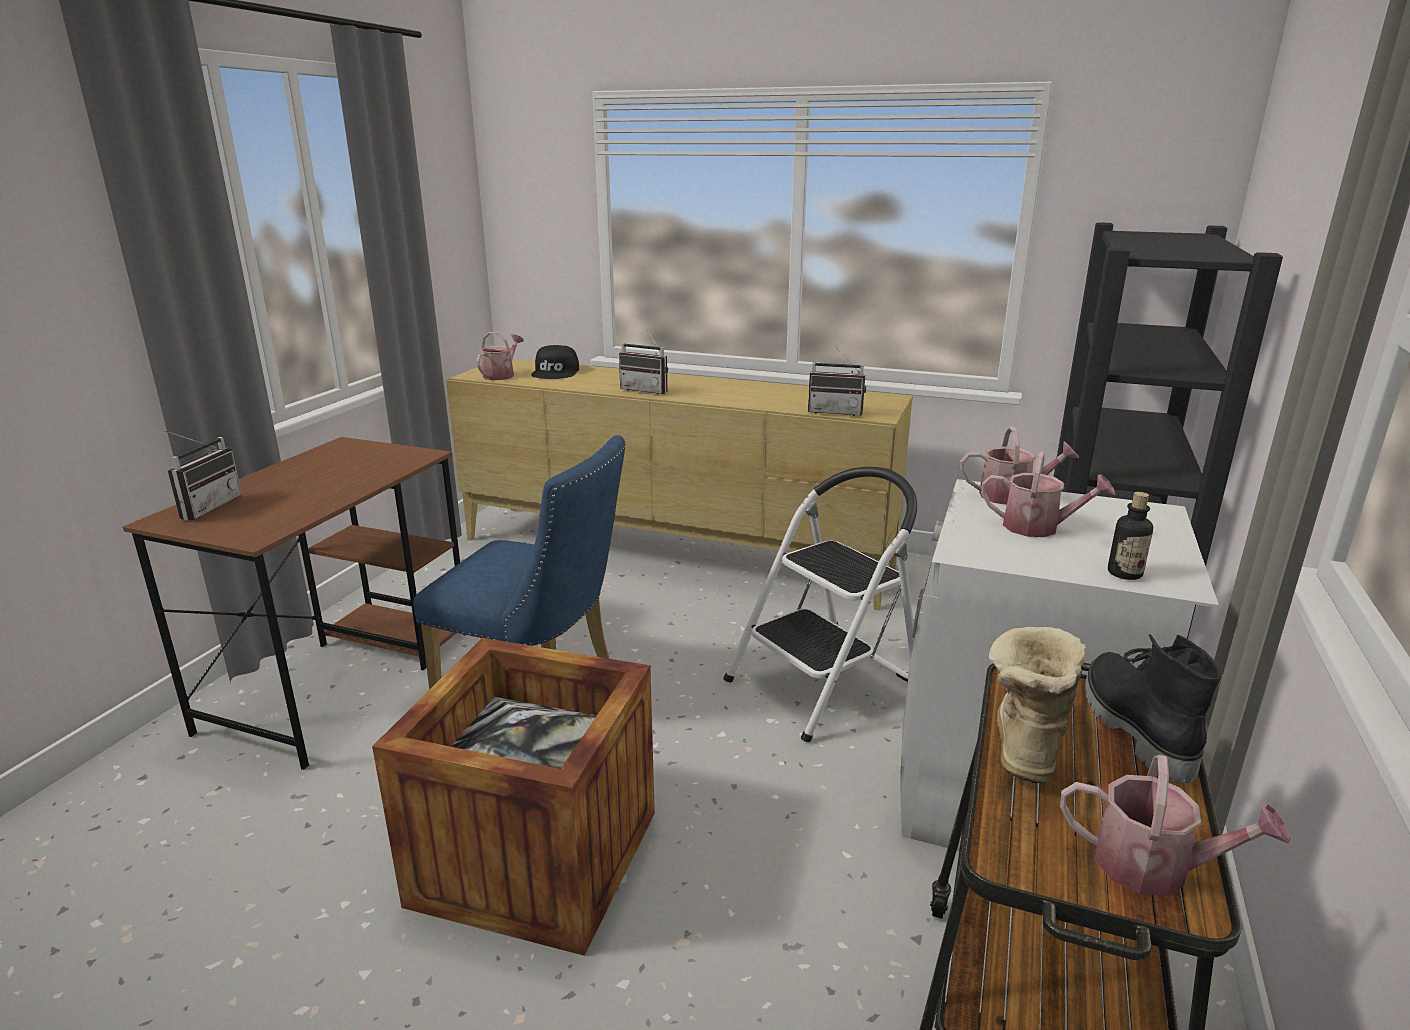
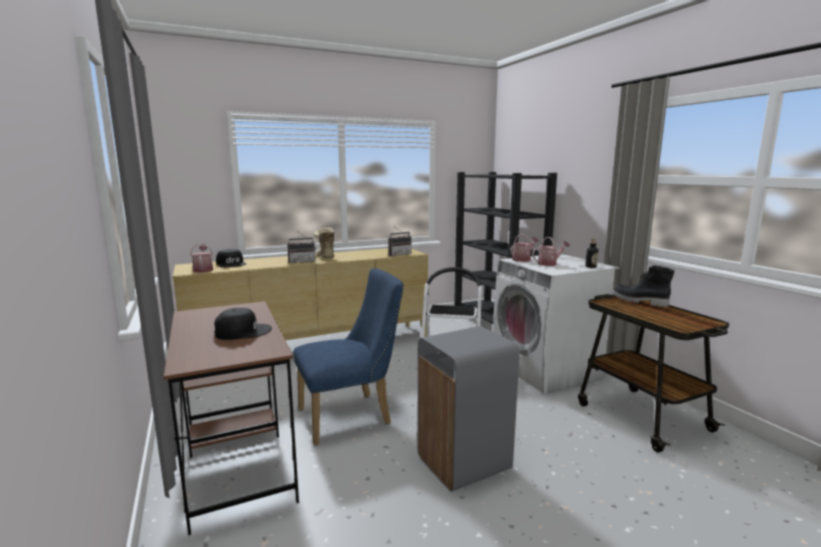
camera: 45 degrees left, 10 degrees down
(205, 507) = (194, 353): radio -> none
(309, 493) = (242, 331): none -> black cap
(536, 857) = (462, 462): crate -> grey trash can
(1024, 743) = (633, 311): boot -> boot (325, 257)
(1154, 867) = (697, 320): watering can -> none

